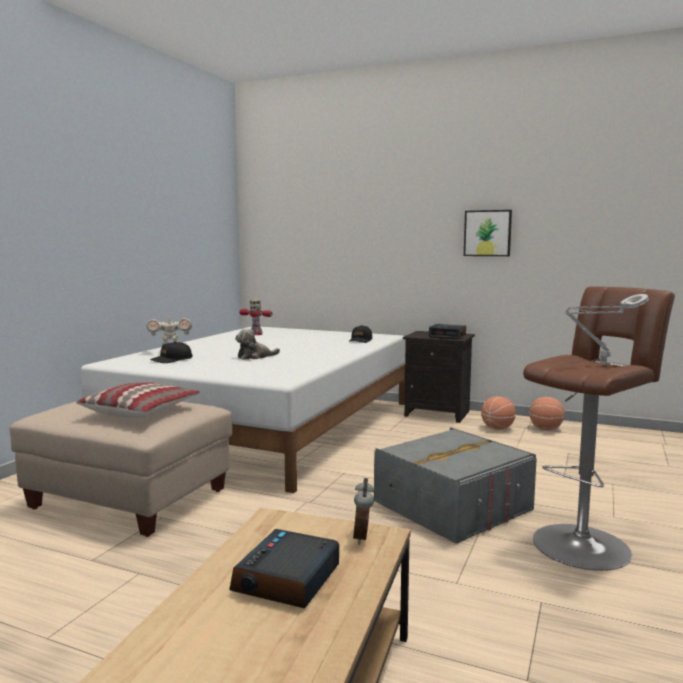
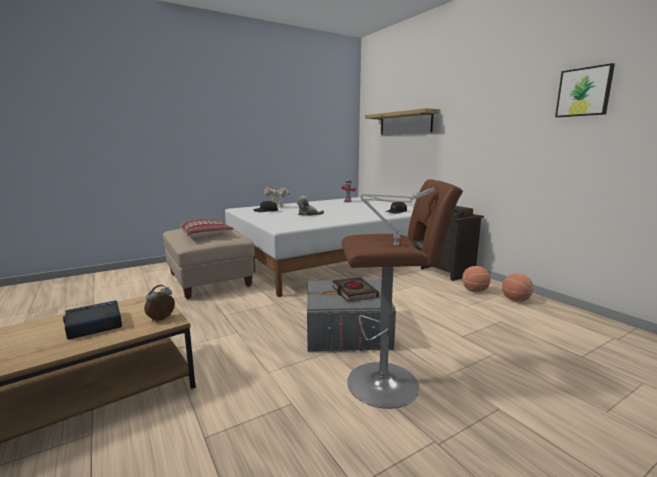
camera: 35 degrees right, 5 degrees up
(333, 214) = (405, 123): none -> shelf
(460, 449) = (354, 292): none -> black book
(487, 233) = (500, 134): picture -> picture (584, 92)

